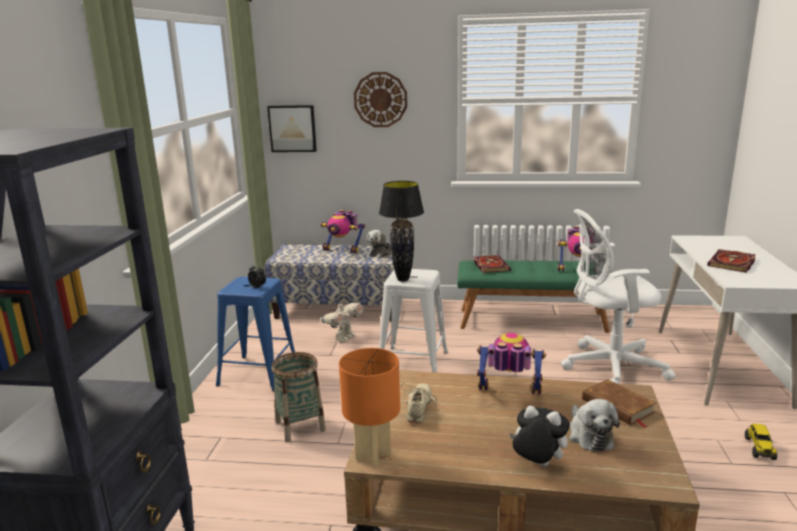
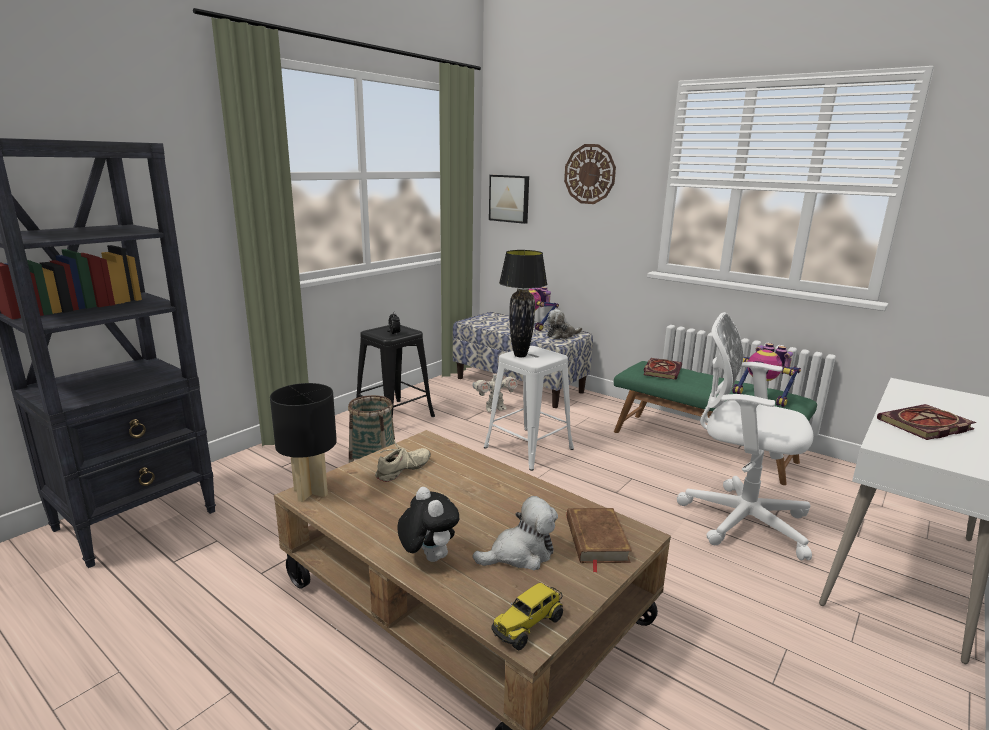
camera: 30 degrees right, 0 degrees up
(258, 373) = (394, 416): blue stool -> black stool
(372, 455) = (311, 492): orange table lamp -> black table lamp
(508, 395) = (499, 488): toy robot -> none
(589, 435) = (520, 554): plush toy -> plush toy turned 135 degrees counterclockwise
(759, 448) = (838, 685): toy truck -> toy truck (528, 625)

